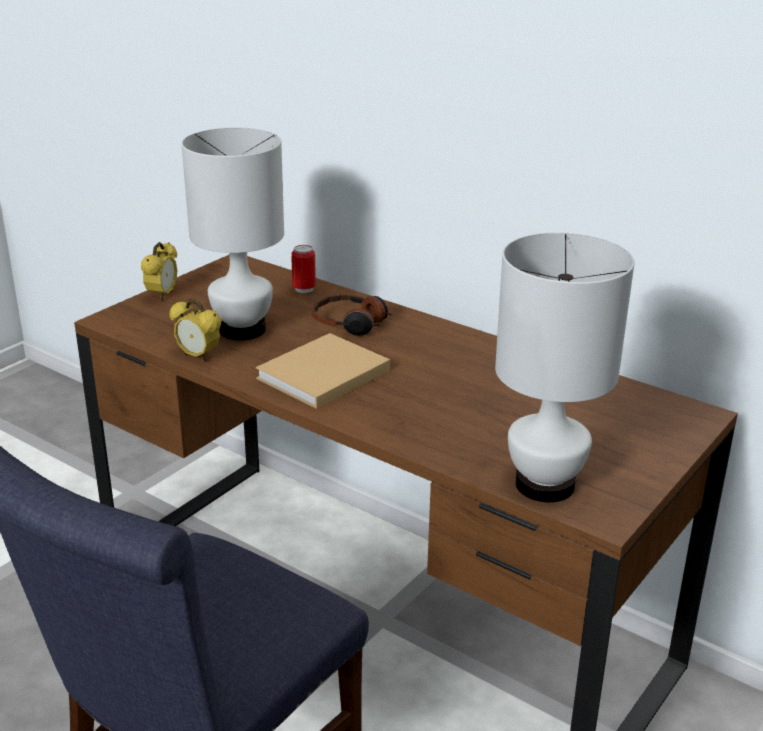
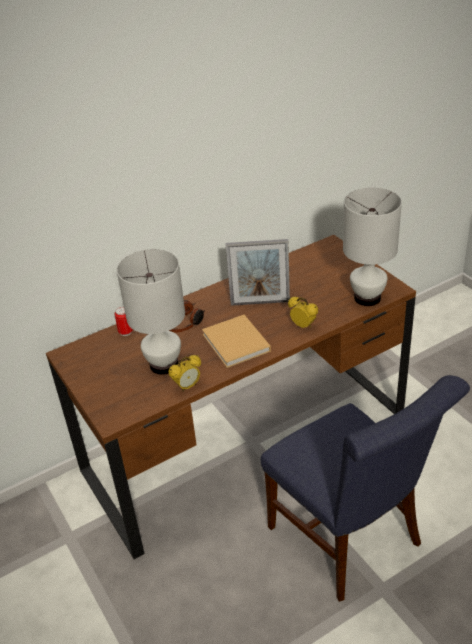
camera: 65 degrees left, 10 degrees up
(162, 295) = (91, 393): alarm clock -> alarm clock (303, 326)
(447, 375) = (260, 302): none -> picture frame

